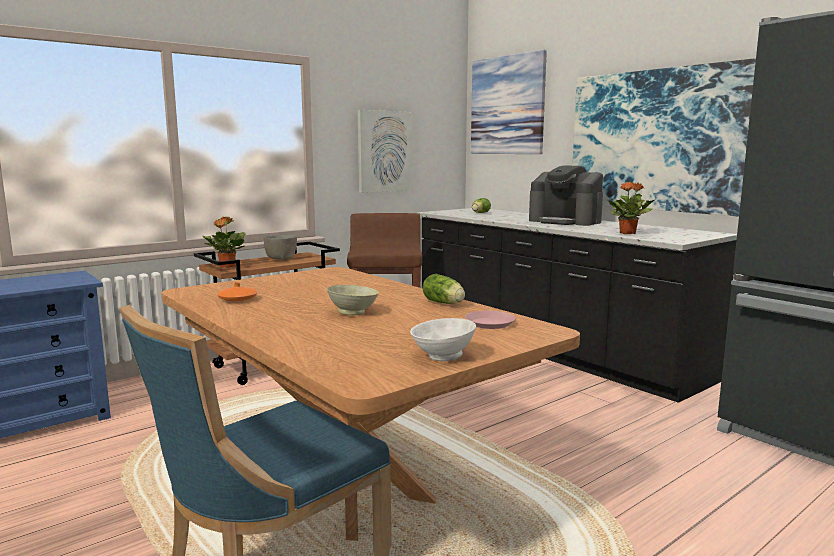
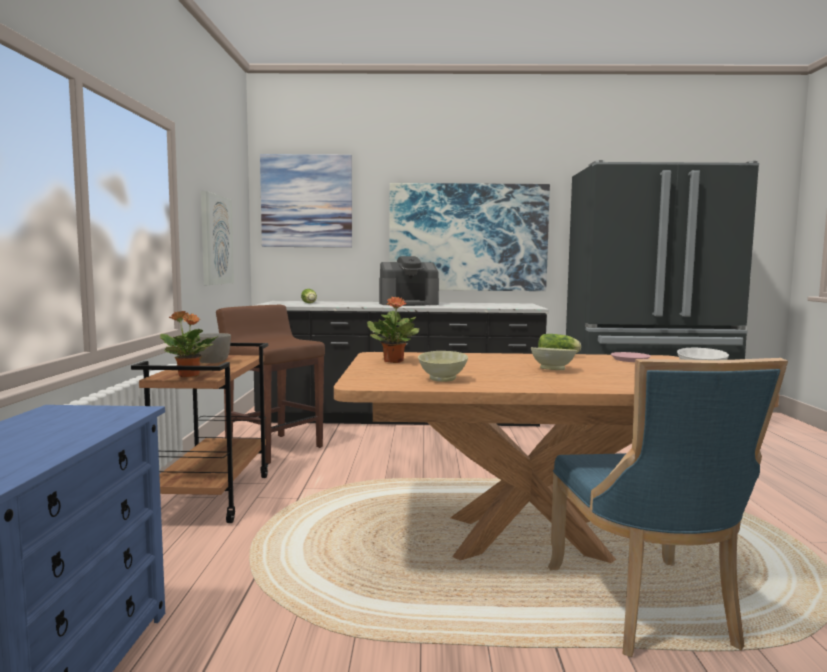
camera: 50 degrees left, 5 degrees down
(238, 299) = (441, 379): orange vase -> beige bowl
(628, 233) = (489, 306): potted plant -> potted plant (394, 361)

